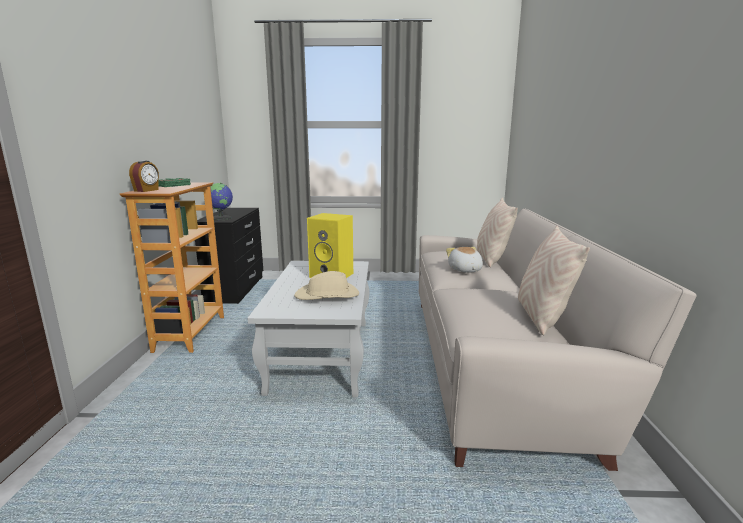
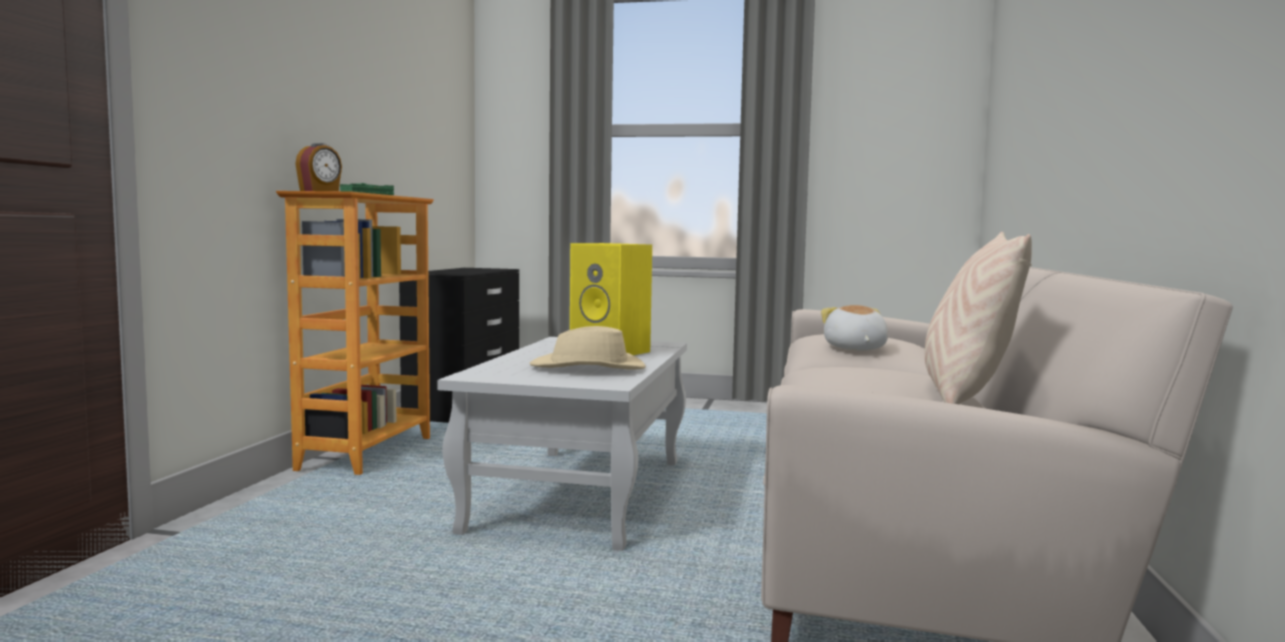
camera: 10 degrees right, 10 degrees down
(221, 218) = (448, 272): globe -> none
(491, 260) = (917, 344): beige pillow -> none

